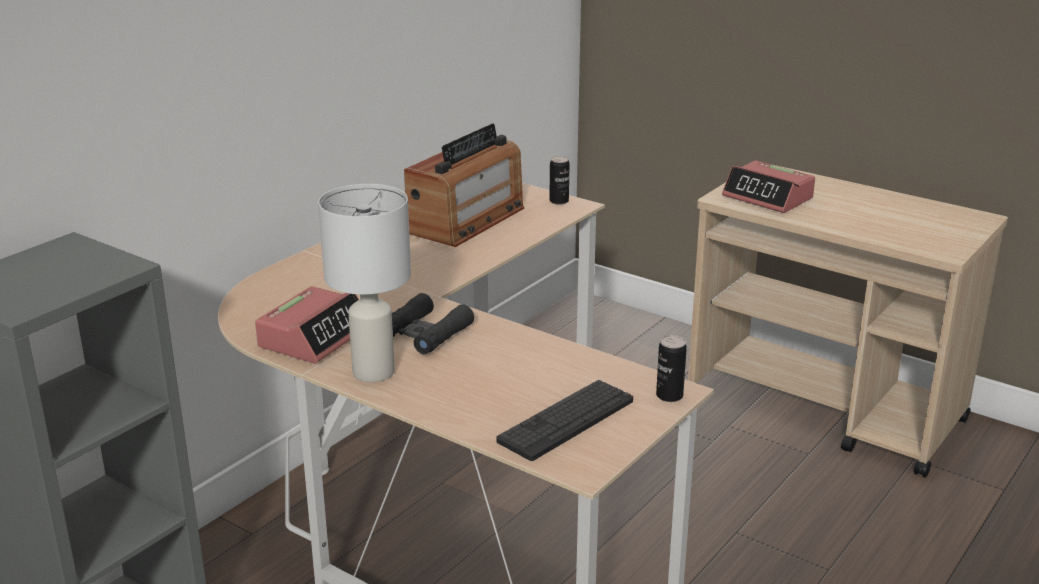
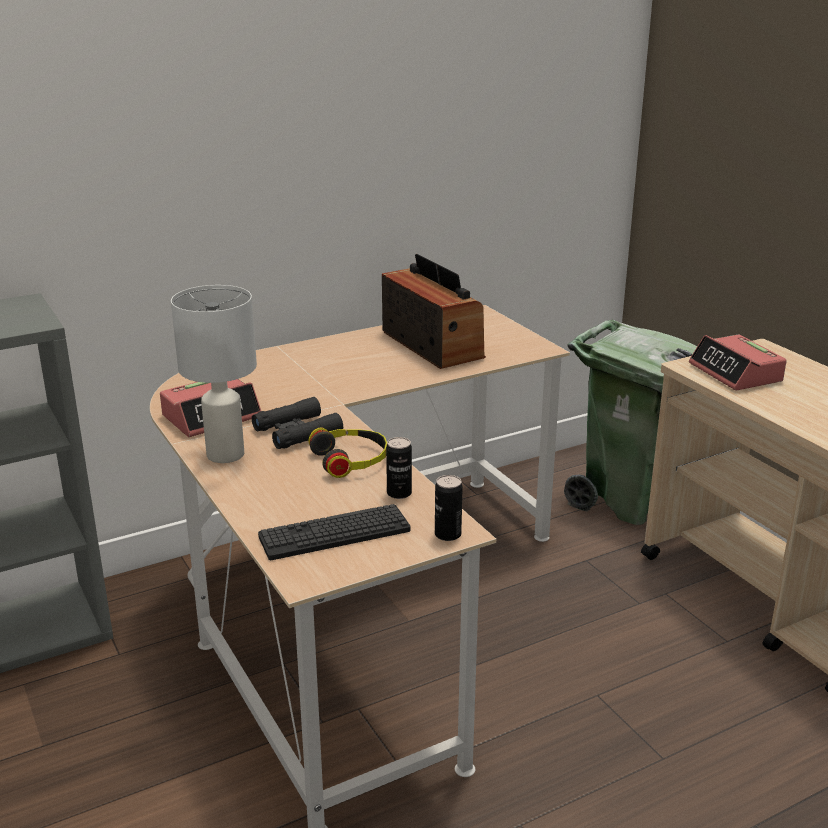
camera: 25 degrees right, 0 degrees up
(467, 220) = (432, 345): radio -> radio turned 90 degrees counterclockwise
(507, 348) = (351, 459): none -> headphones
(559, 201) = (530, 342): can -> can (399, 493)
(634, 349) = (626, 501): none -> green trash can

